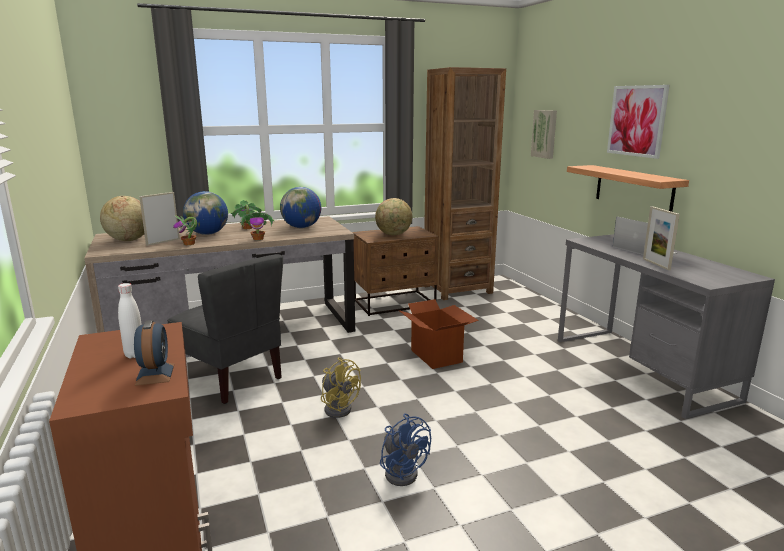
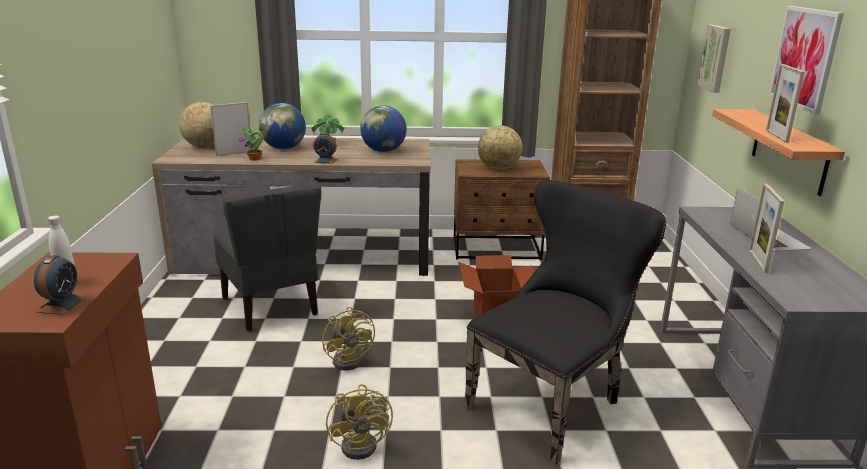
camera: 20 degrees right, 5 degrees up
(258, 239) = (325, 161): potted plant -> alarm clock
(402, 471) = (364, 443): blue fan -> yellow fan
(523, 405) = (552, 402): none -> black chair
(636, 176) = (776, 136): none -> picture frame

